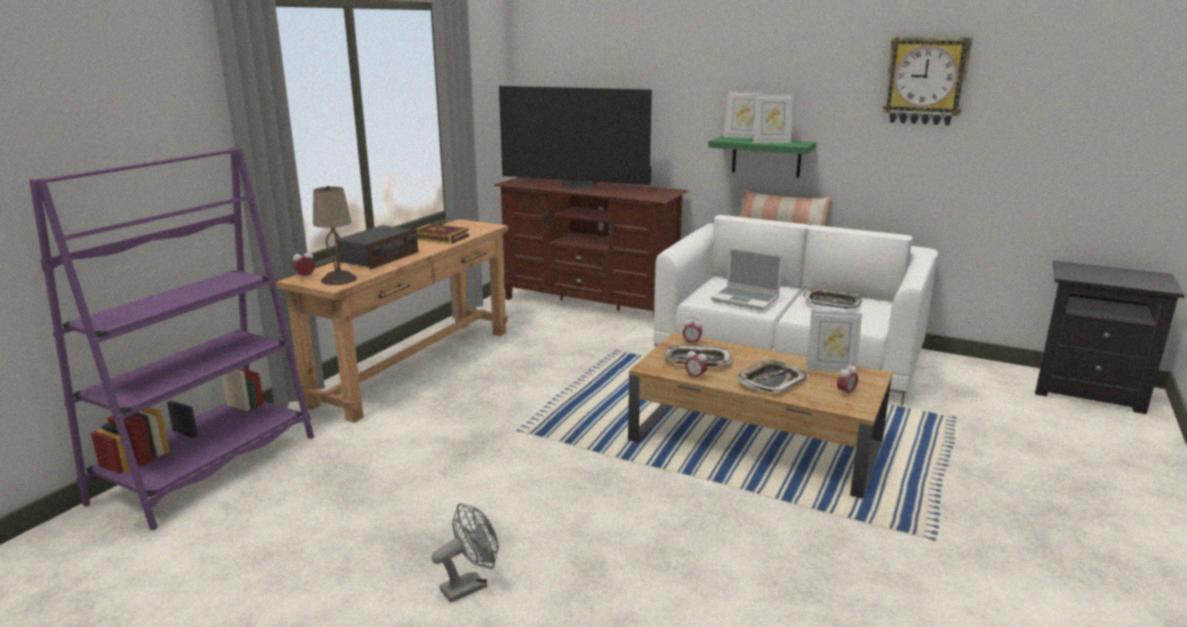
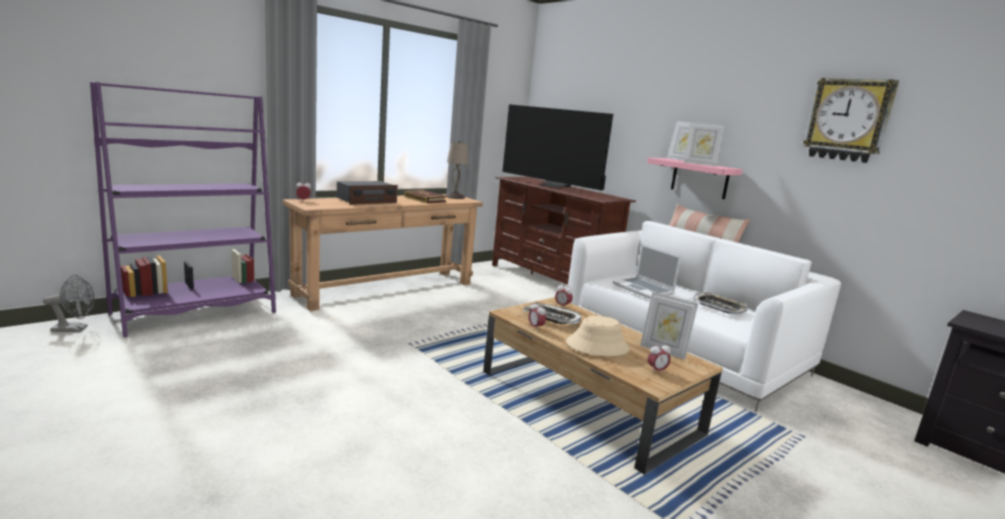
camera: 20 degrees right, 5 degrees down
(339, 279) = (320, 205): beige table lamp -> beige table lamp (455, 197)
(470, 585) = (259, 432): grey fan -> grey fan (75, 329)
(766, 156) = (699, 178): green shelf -> pink shelf
(771, 381) = (597, 346): tray -> beige hat

